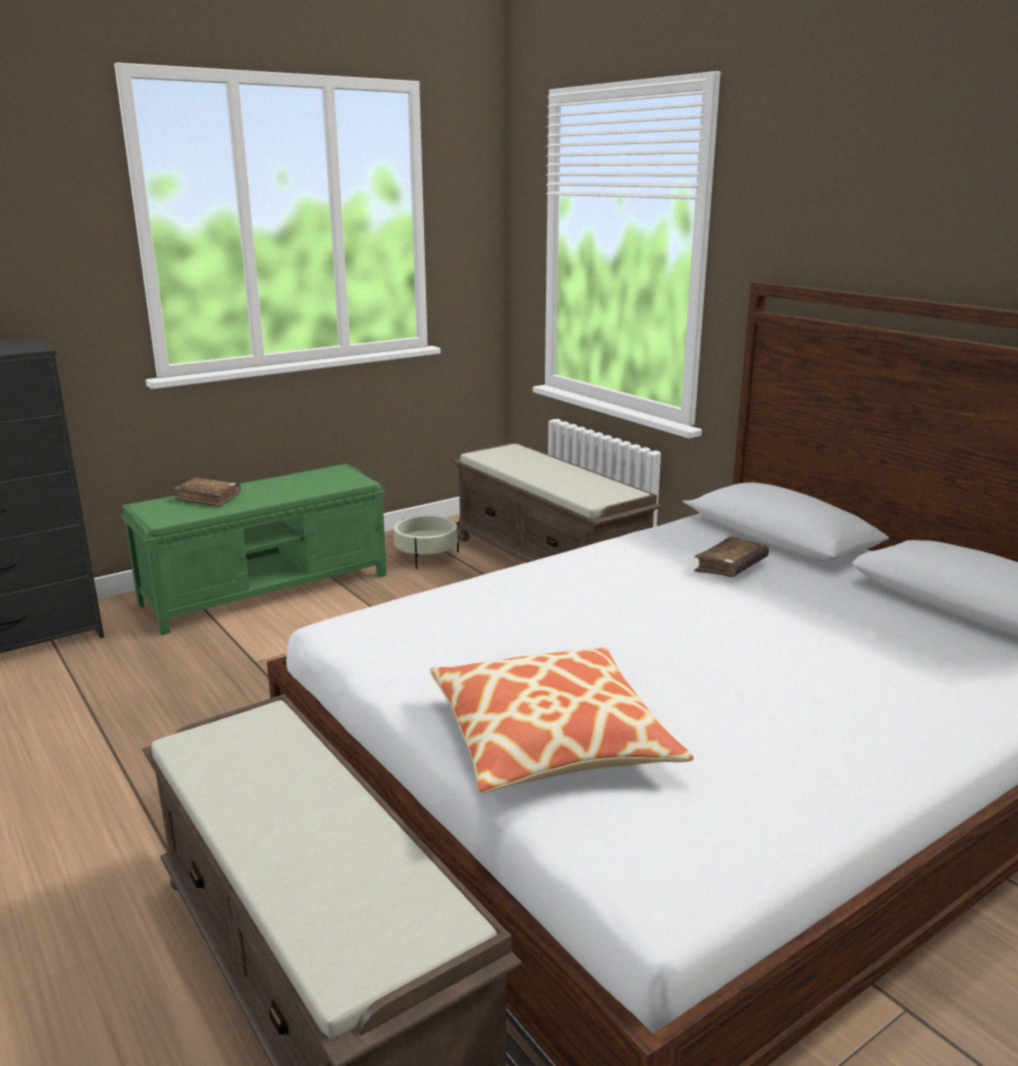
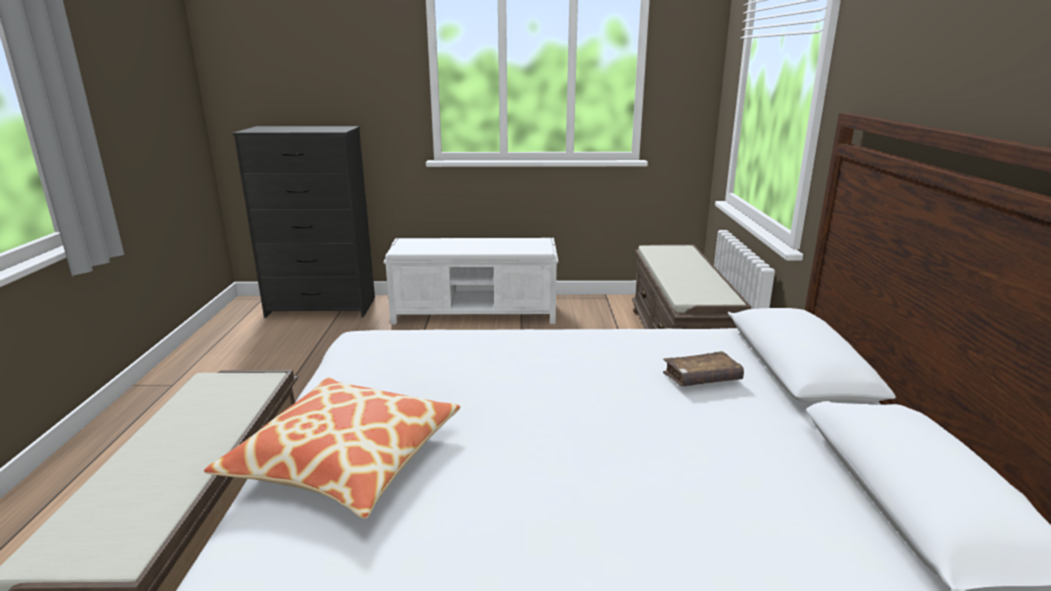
camera: 35 degrees right, 0 degrees up
(209, 498) = (442, 243): brown book -> none
(268, 589) = (476, 313): green bench -> white bench
(426, 556) = (597, 317): beige planter -> none

